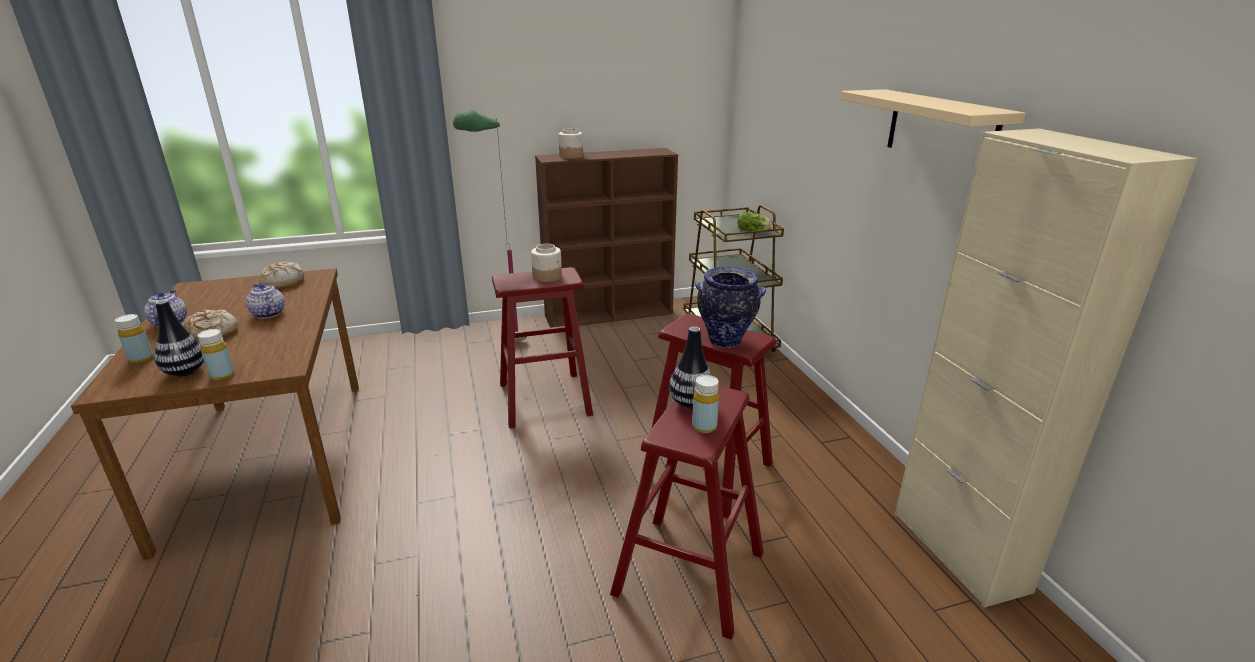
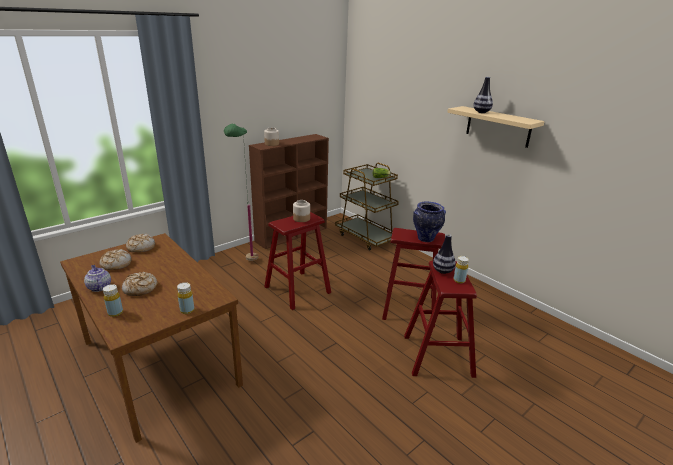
camera: 25 degrees left, 0 degrees up
(185, 372) = (159, 314): vase -> vase (481, 112)
(227, 297) = (116, 264): none -> bread
(267, 314) = (161, 269): teapot -> none
(959, 551) = (531, 315): beige cabinet -> none

